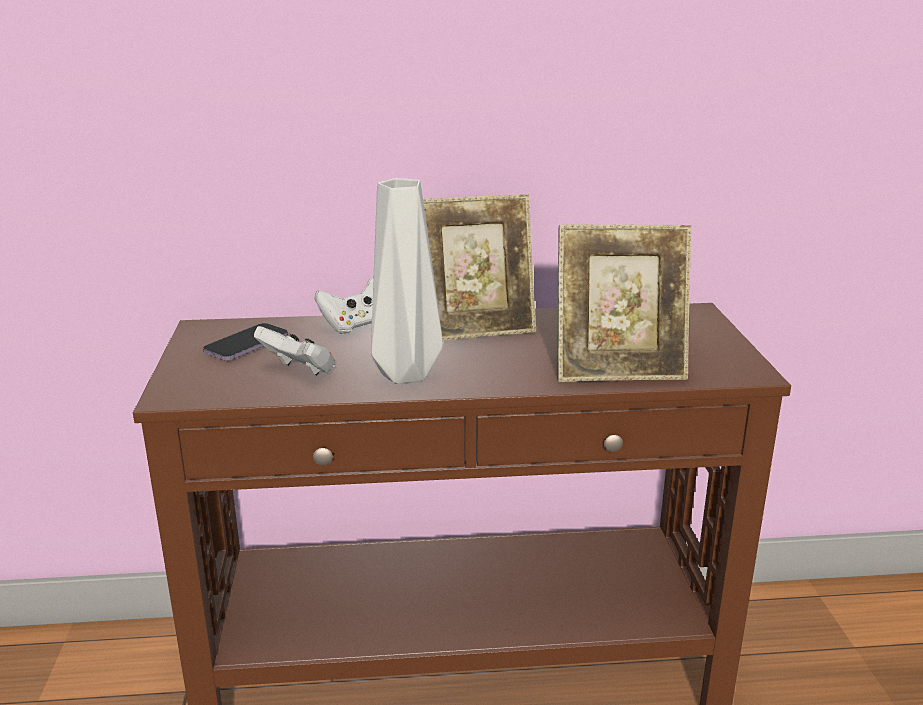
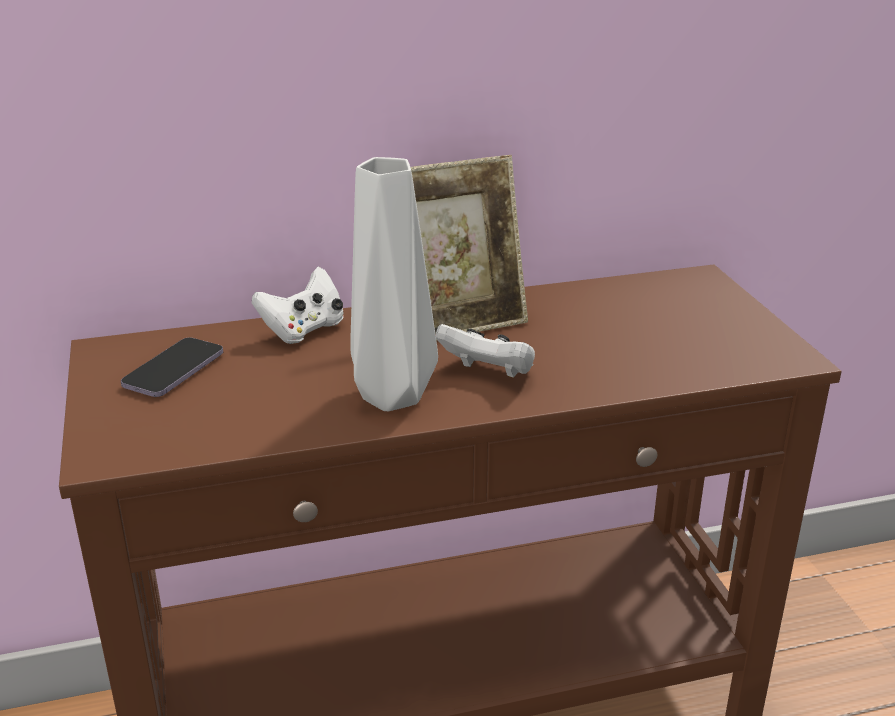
camera: 10 degrees left, 5 degrees up
(299, 371) = (256, 403): white game controller -> white game controller (488, 373)
(618, 371) = (643, 368): picture frame -> none

